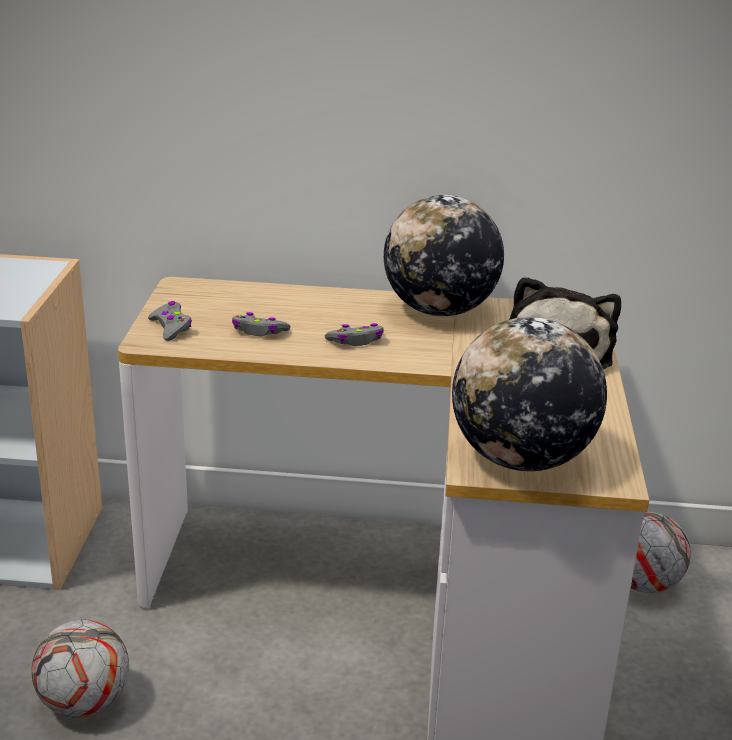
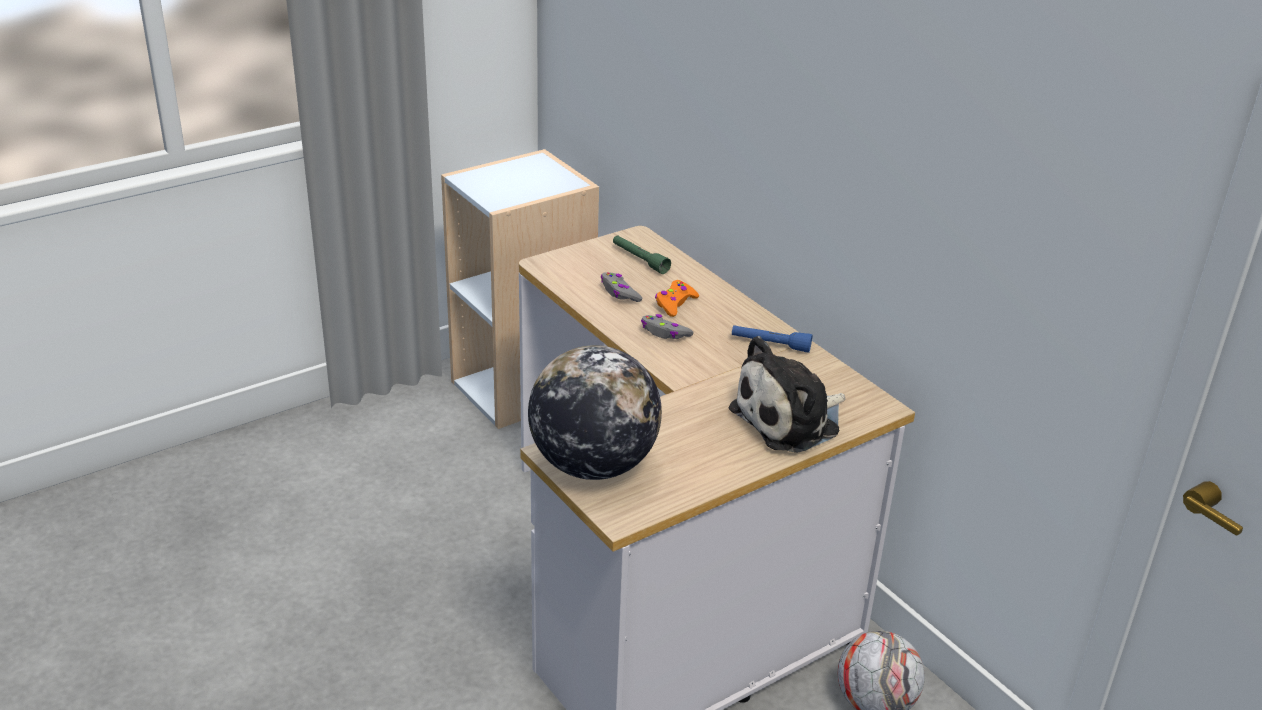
camera: 50 degrees right, 5 degrees up
(85, 703) = (417, 500): football -> none
(171, 327) = (575, 262): grey game controller -> none
(221, 301) = (639, 260): none -> green flashlight
(317, 318) = (675, 303): none -> orange game controller
(439, 310) = (770, 344): globe -> blue flashlight

